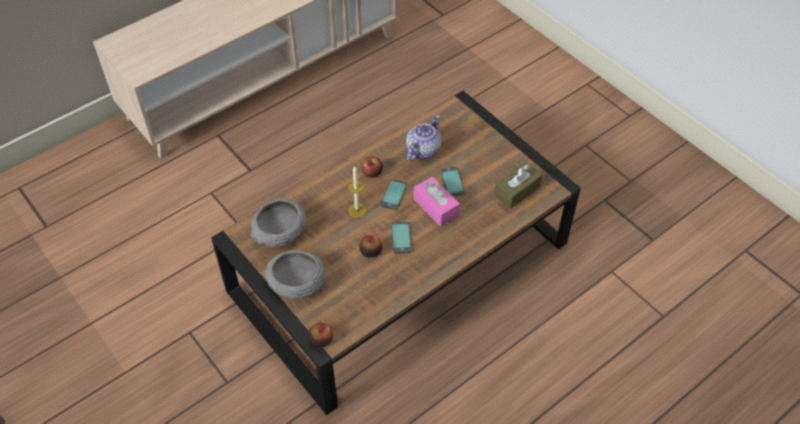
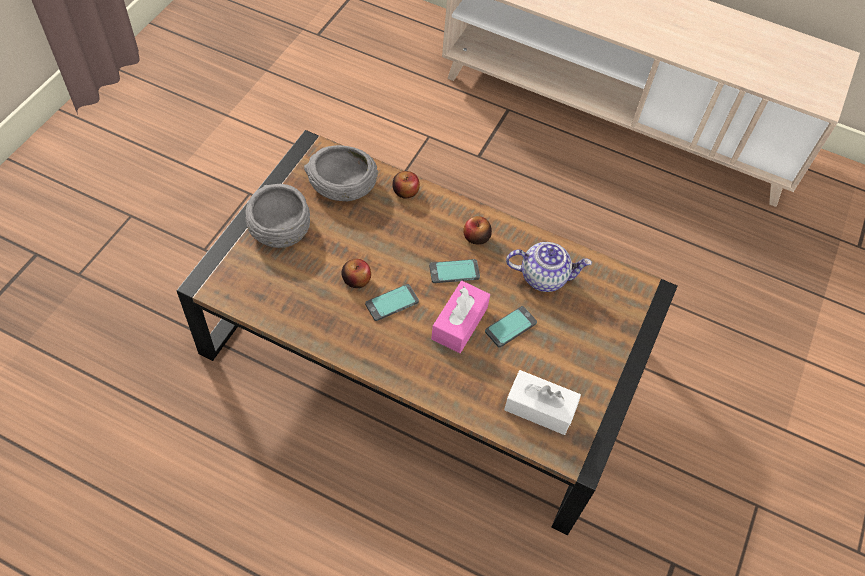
camera: 60 degrees right, 5 degrees up
(321, 339) = (212, 278): apple -> apple (405, 191)
(357, 210) = (410, 244): candle -> none
(517, 191) = (539, 408): brown tissue box -> white tissue box

